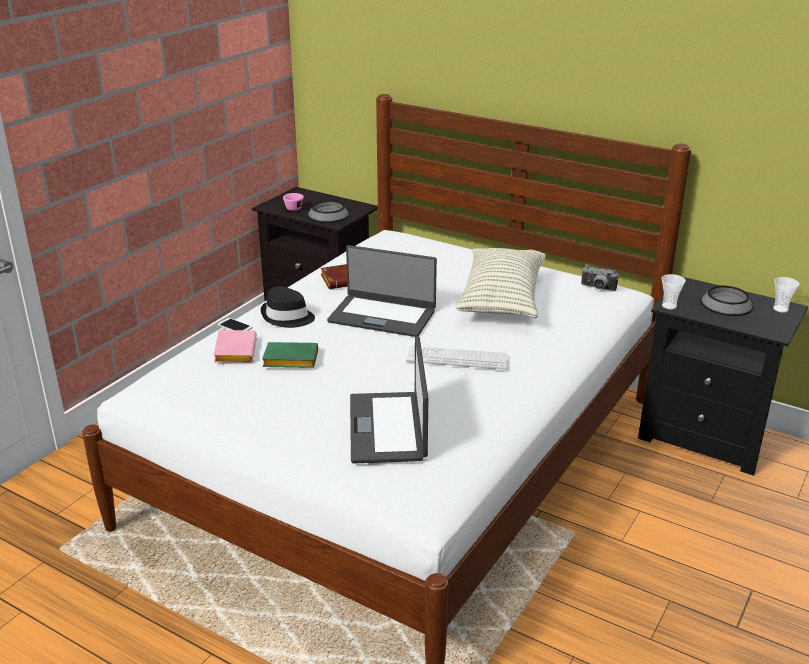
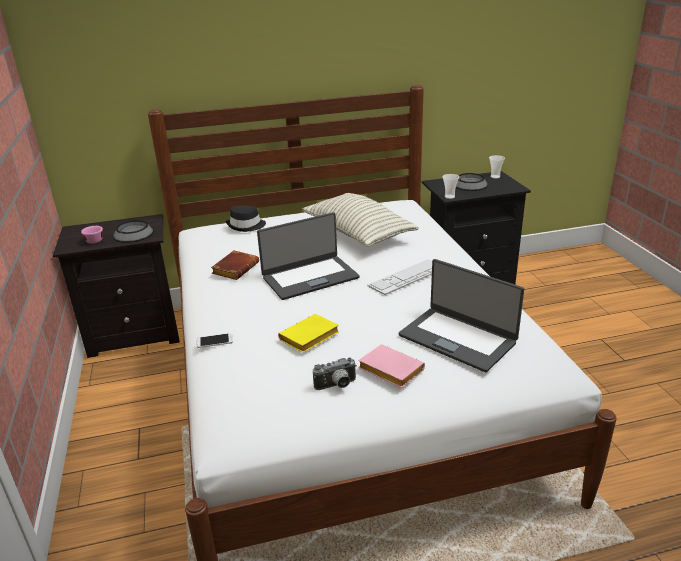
camera: 45 degrees left, 0 degrees up
(234, 351) = (252, 356): pink book -> pink book (388, 370)
(287, 317) = (245, 312): black hat -> black hat (246, 226)
(289, 361) = (309, 338): green book -> yellow book
(597, 288) = (392, 205): camera -> camera (337, 386)

